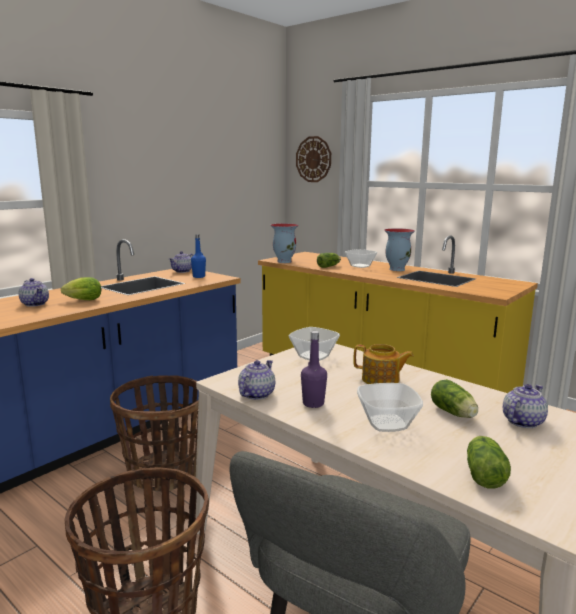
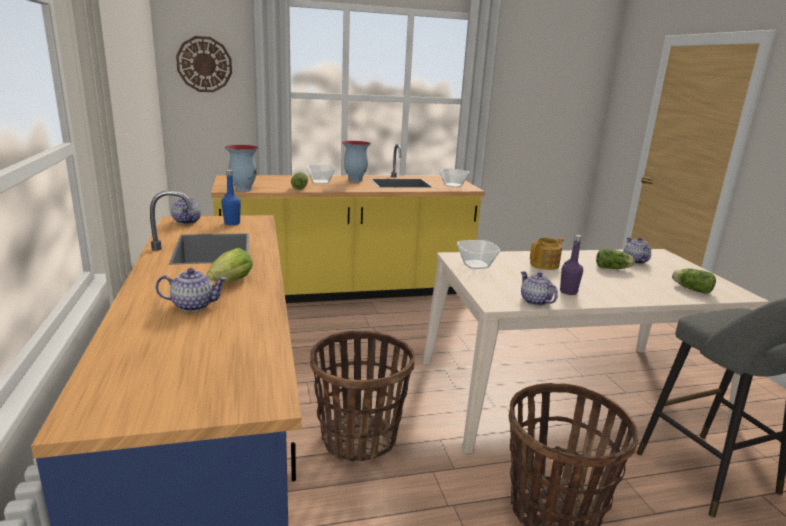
camera: 55 degrees left, 5 degrees up
(387, 424) = (616, 286): bowl -> bowl (453, 185)

